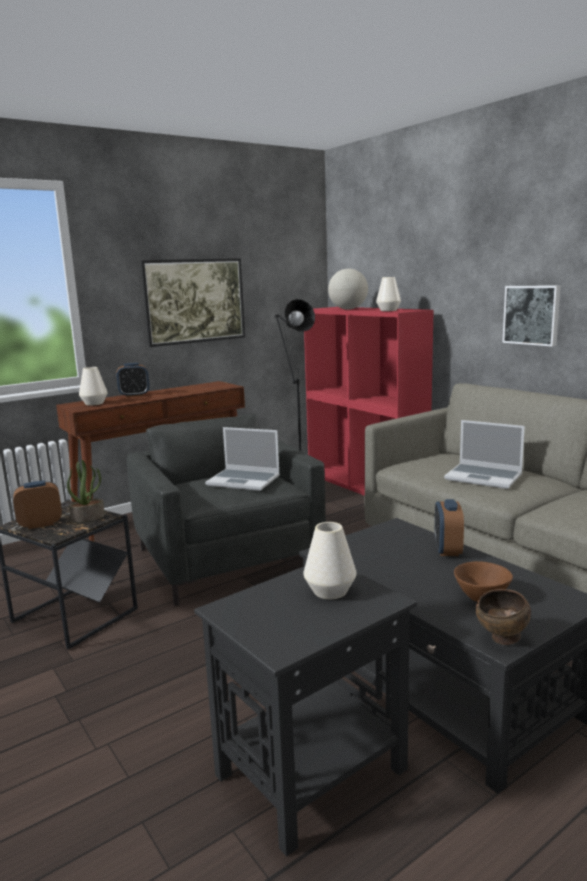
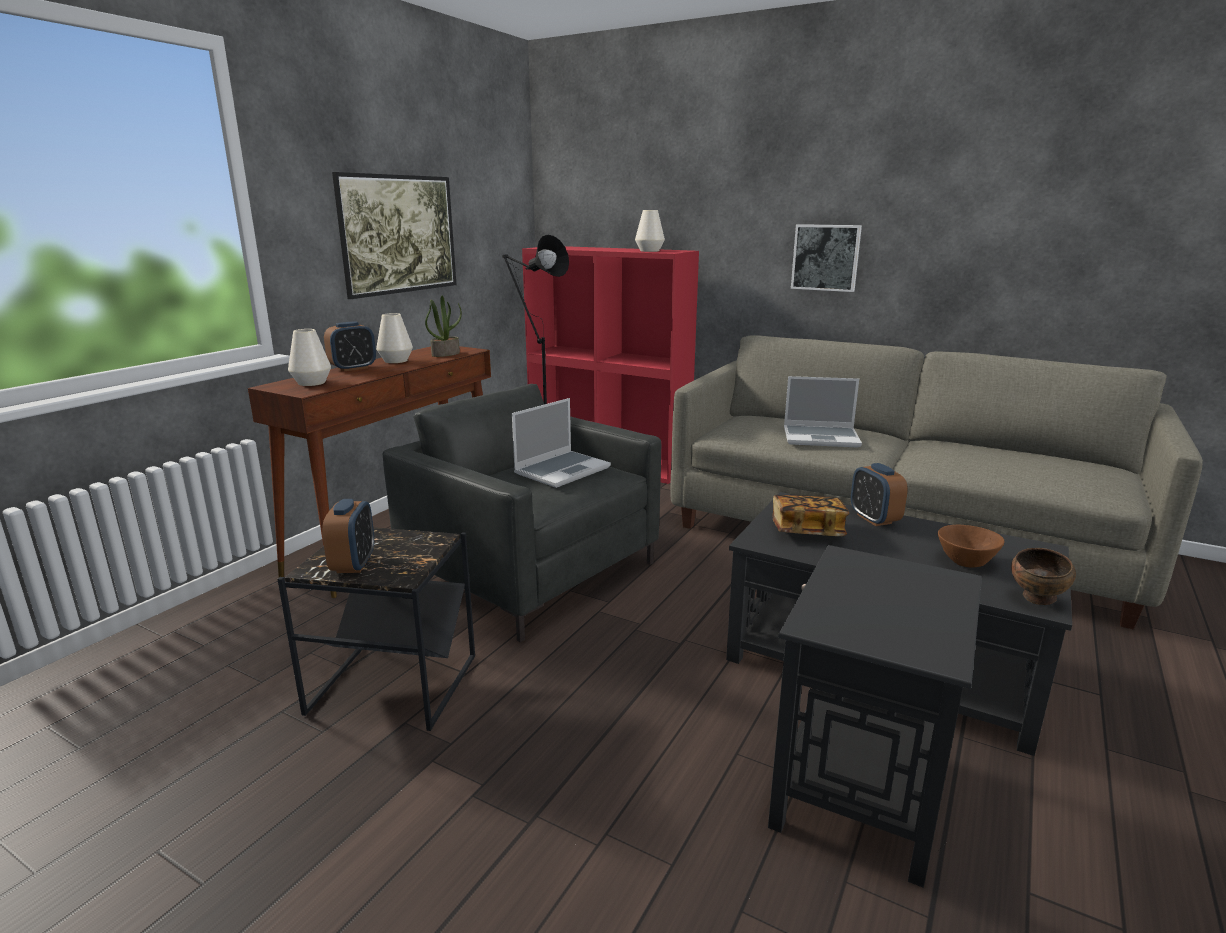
camera: 25 degrees left, 5 degrees up
(40, 524) = (353, 564): alarm clock -> alarm clock turned 135 degrees clockwise
(88, 517) = (415, 544): potted plant -> potted plant (445, 354)
(244, 481) = (562, 470): laptop -> laptop turned 45 degrees counterclockwise
(330, 591) = (890, 581): white vase -> white vase (395, 361)
(348, 309) = (588, 249): globe -> none
(375, 550) = (807, 531): none -> book

